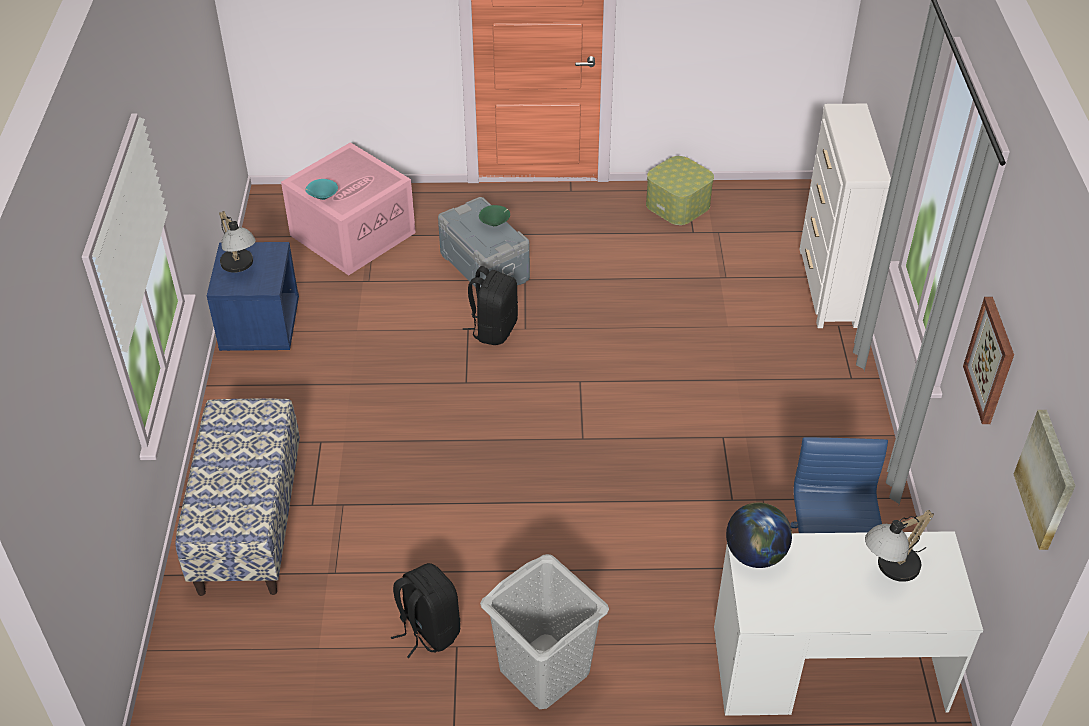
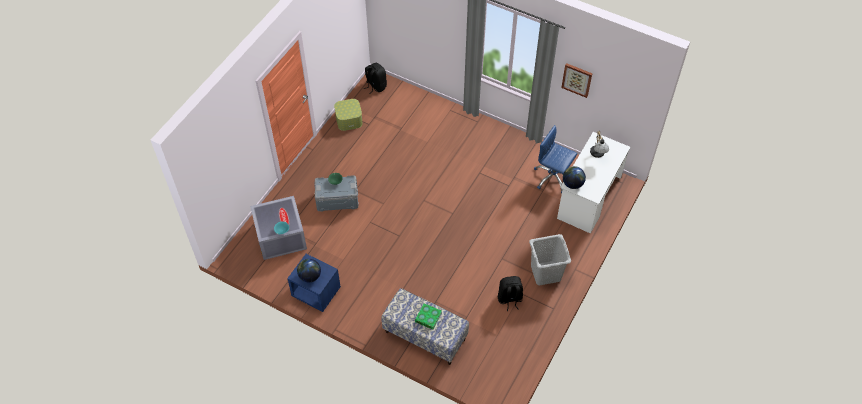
camera: 60 degrees left, 10 degrees up
(240, 267) = (310, 276): table lamp -> globe
(240, 471) = (428, 317): none -> book
(353, 232) = (280, 236): pink storage box -> grey storage box
(493, 329) = (376, 214): black backpack -> black backpack (375, 86)
(828, 287) = (429, 102): white dresser -> none
(1047, 479) = (635, 96): picture -> none

